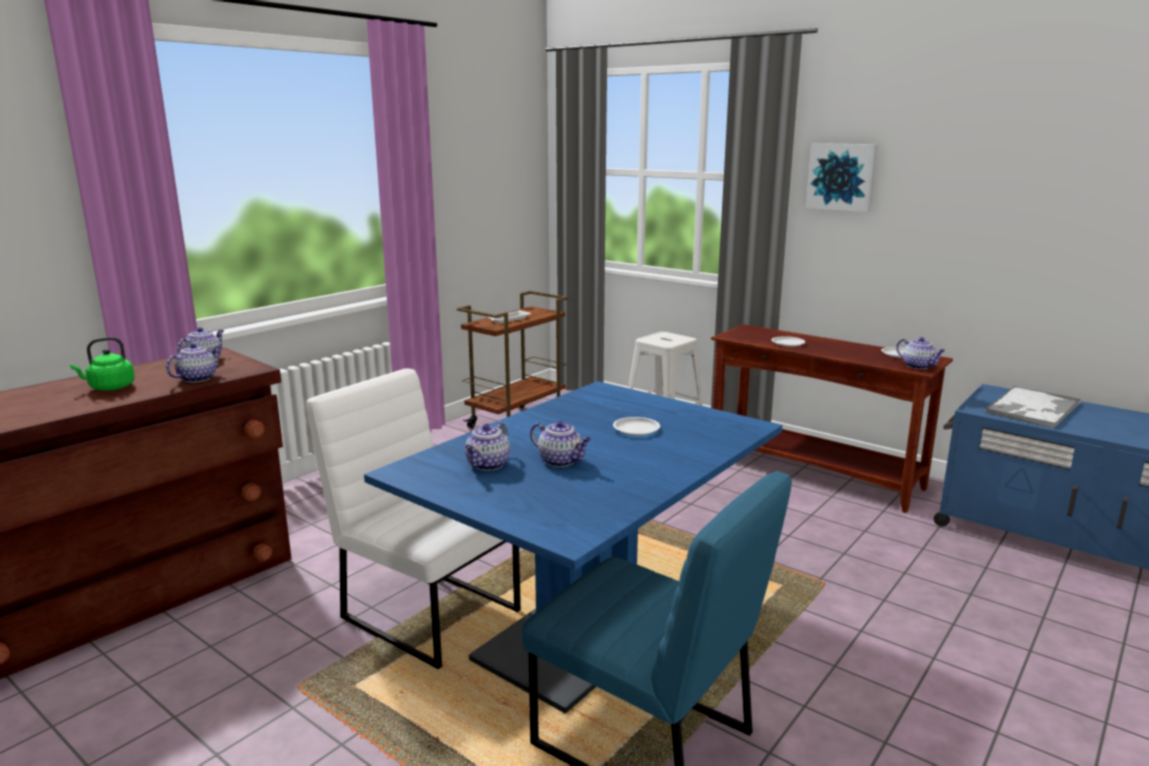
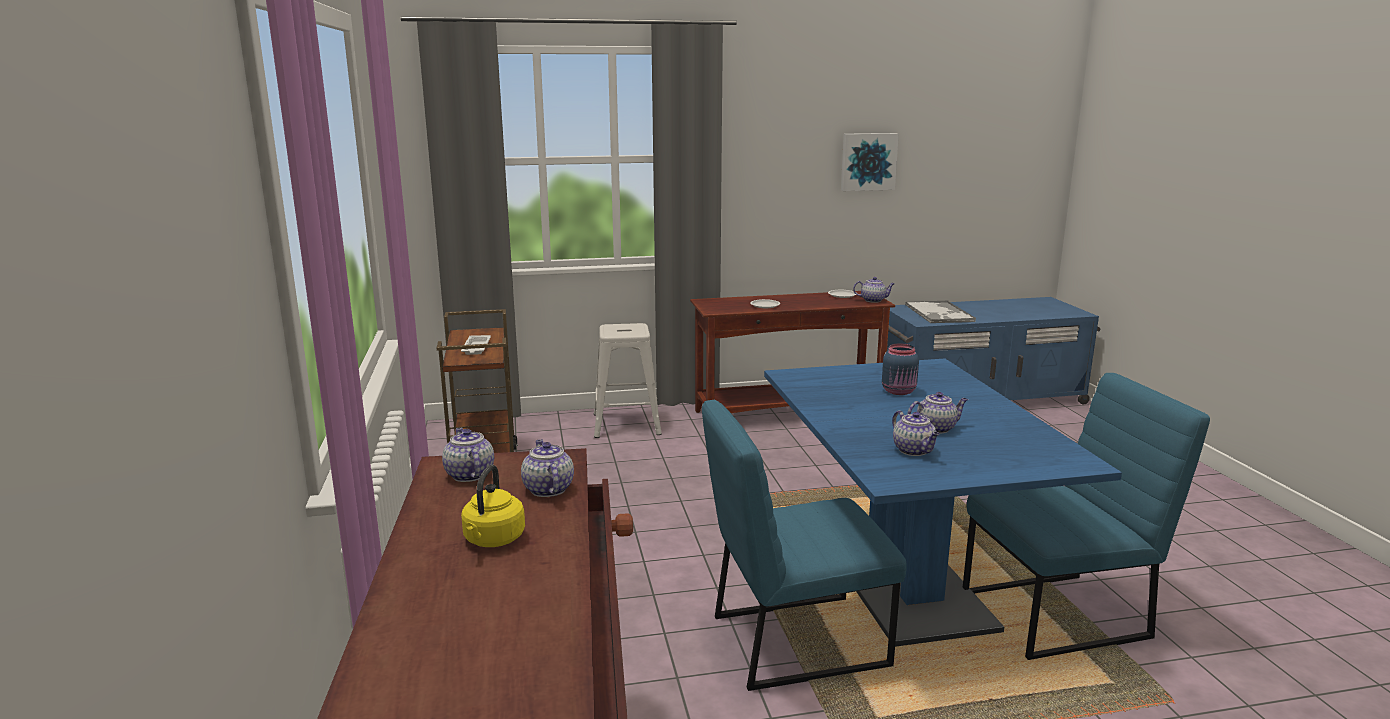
camera: 50 degrees left, 0 degrees up
(109, 388) = (493, 540): green kettle -> yellow kettle
(428, 611) = (793, 640): white chair -> blue chair
(636, 429) = (899, 391): white plate -> blue jar
(842, 177) = (757, 152): picture -> picture (868, 161)

